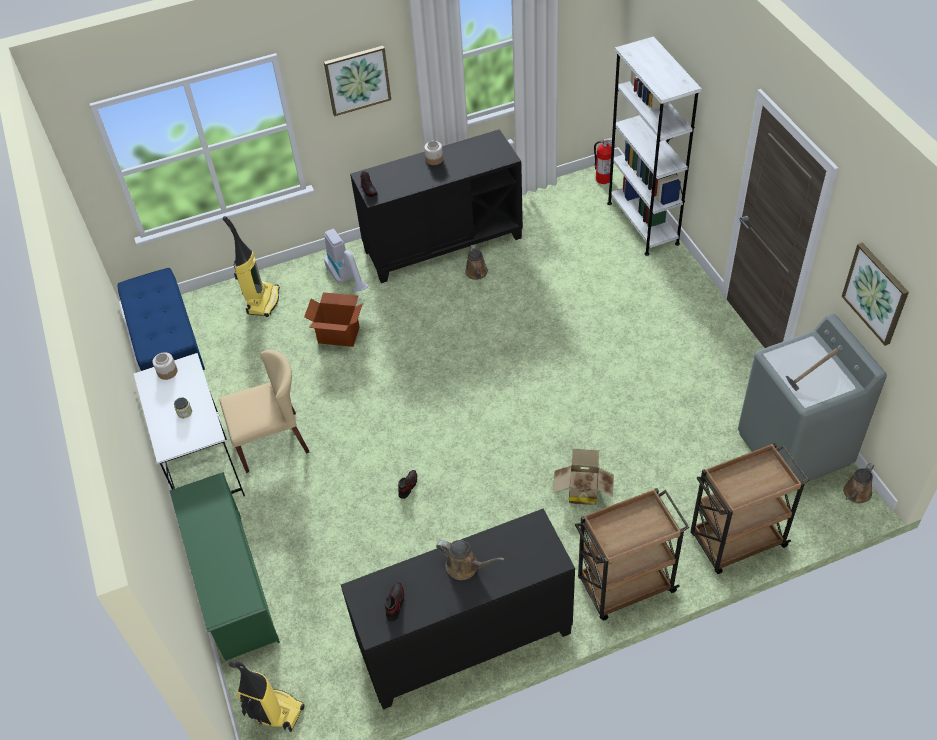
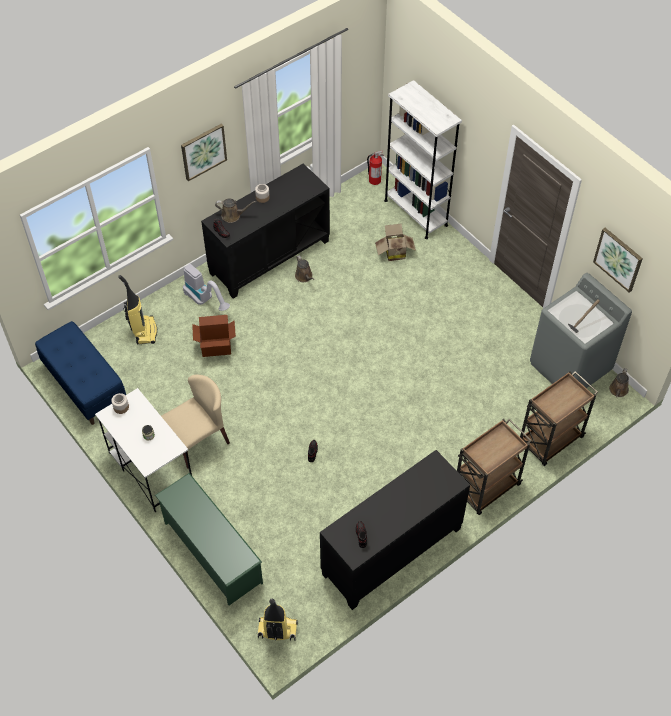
camera: 20 degrees left, 5 degrees up
(465, 566) = (398, 500): brown watering can -> brown watering can (233, 215)
(582, 491) = (436, 428): cardboard box -> cardboard box (394, 252)

